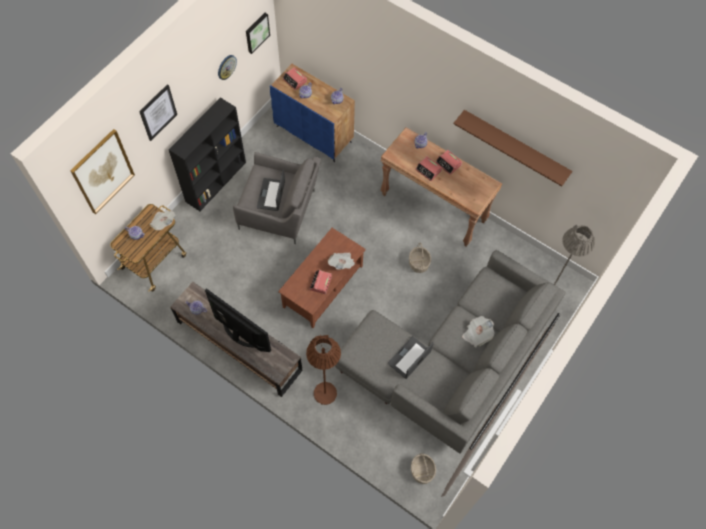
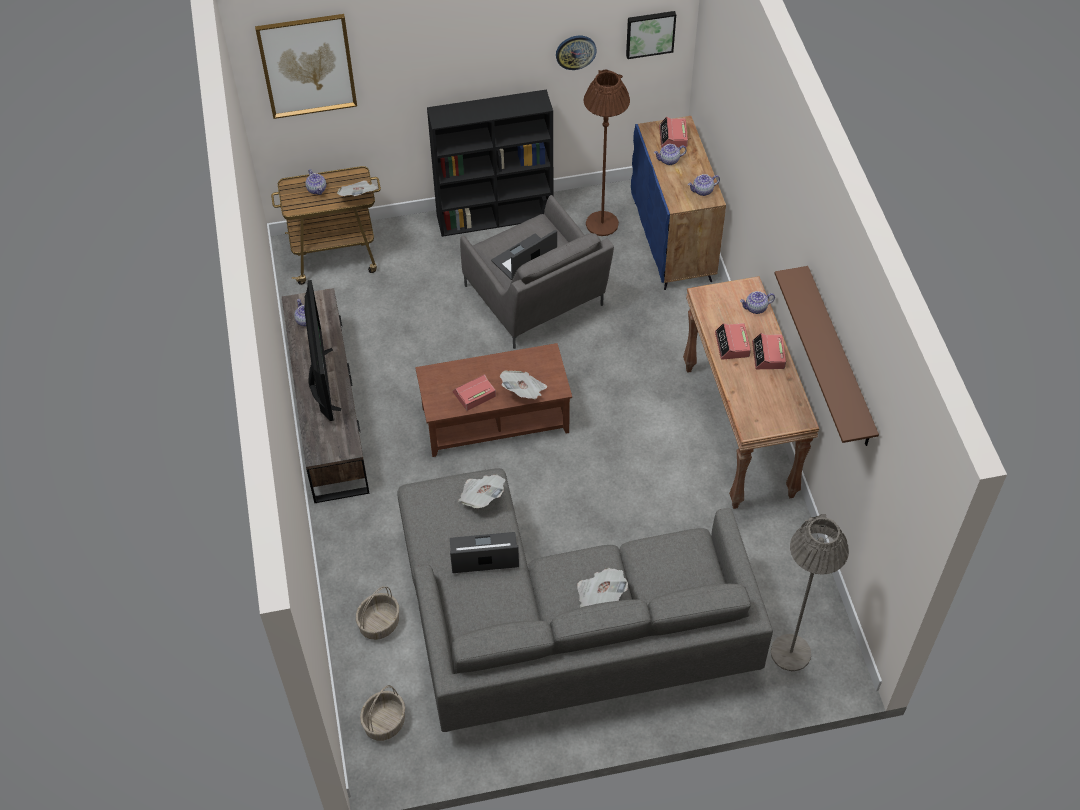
camera: 45 degrees right, 10 degrees down
(158, 112) = (428, 40): picture -> none
(325, 393) = (367, 539): brown floor lamp -> brown floor lamp (602, 224)
(380, 331) = (481, 497): none -> newspaper
(418, 263) = (646, 482): basket -> basket (379, 623)

